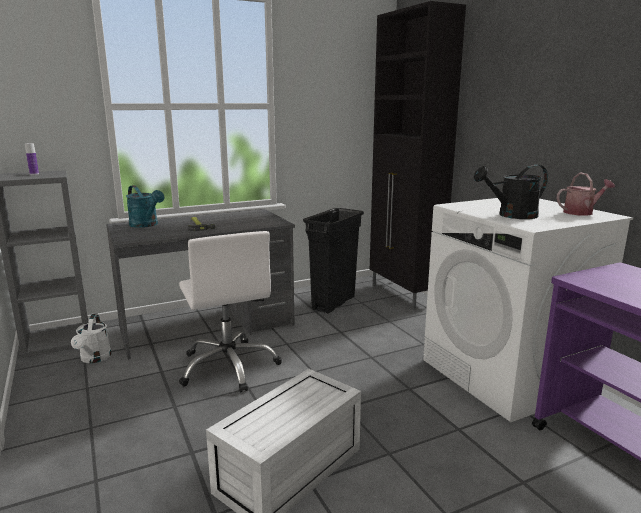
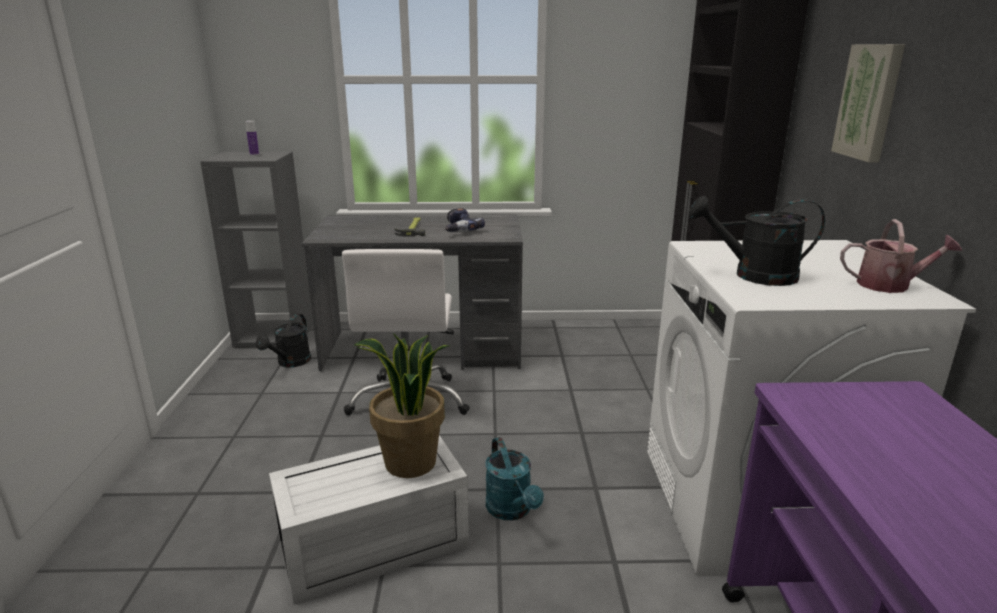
camera: 25 degrees right, 5 degrees up
(94, 359) = (290, 363): white watering can -> black watering can
(146, 225) = (362, 222): turquoise watering can -> turquoise watering can (512, 510)
(235, 222) = (458, 229): none -> power drill
(313, 393) = (410, 463): none -> potted plant
(333, 303) = (593, 349): black trash can -> none
(526, 110) = (870, 102): none -> picture

